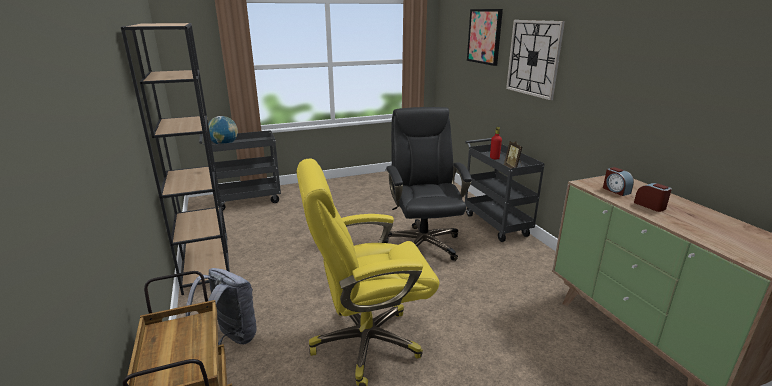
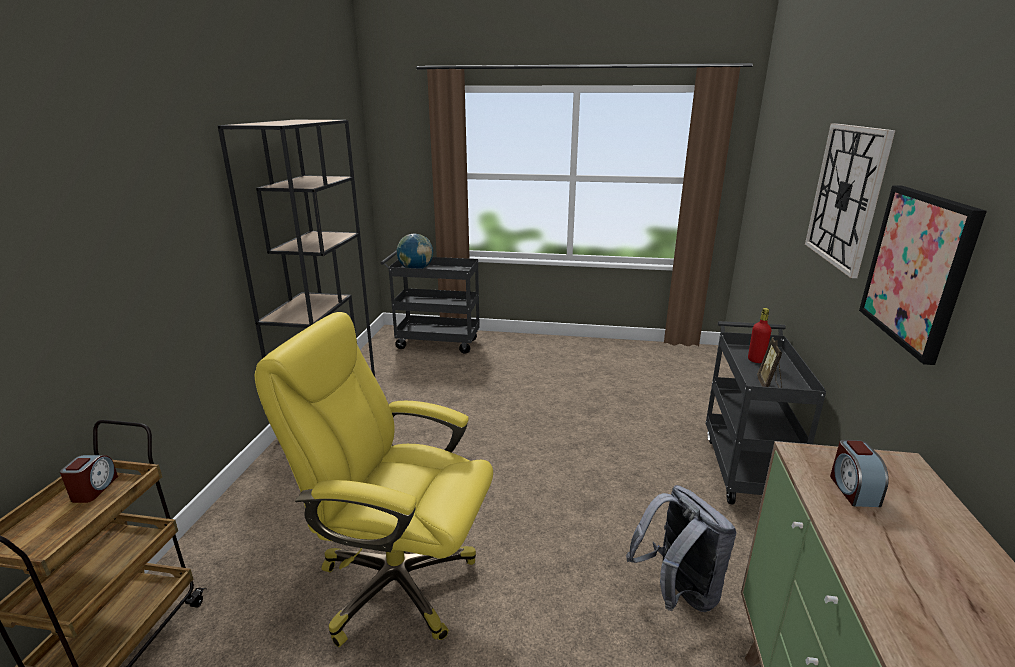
camera: 30 degrees right, 0 degrees up
(230, 339) = (271, 511): grey backpack -> grey backpack (677, 592)
(424, 246) = (596, 470): black office chair -> none
(485, 36) = (798, 150): picture -> picture (917, 269)
(650, 206) = (890, 549): alarm clock -> alarm clock (94, 489)

